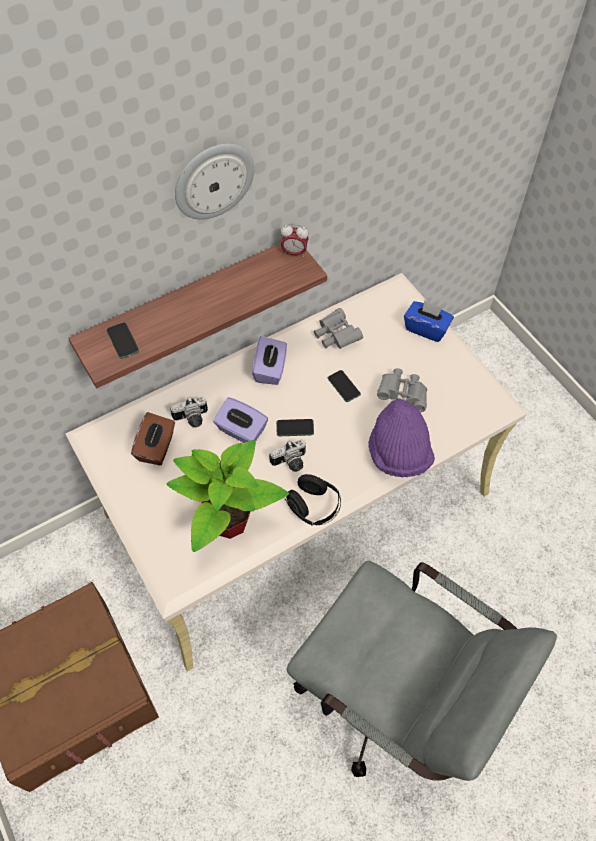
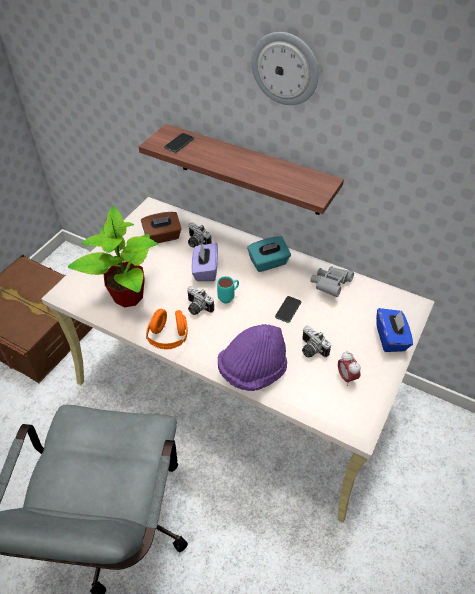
camera: 60 degrees right, 10 degrees down
(270, 369) = (268, 263): purple tissue box -> turquoise tissue box
(294, 253) = (327, 184): alarm clock -> alarm clock (346, 377)
(295, 428) = (229, 297): phone -> turquoise mug
(314, 507) = (168, 337): black headphones -> orange headphones
(403, 394) = (311, 350): grey binoculars -> camera

